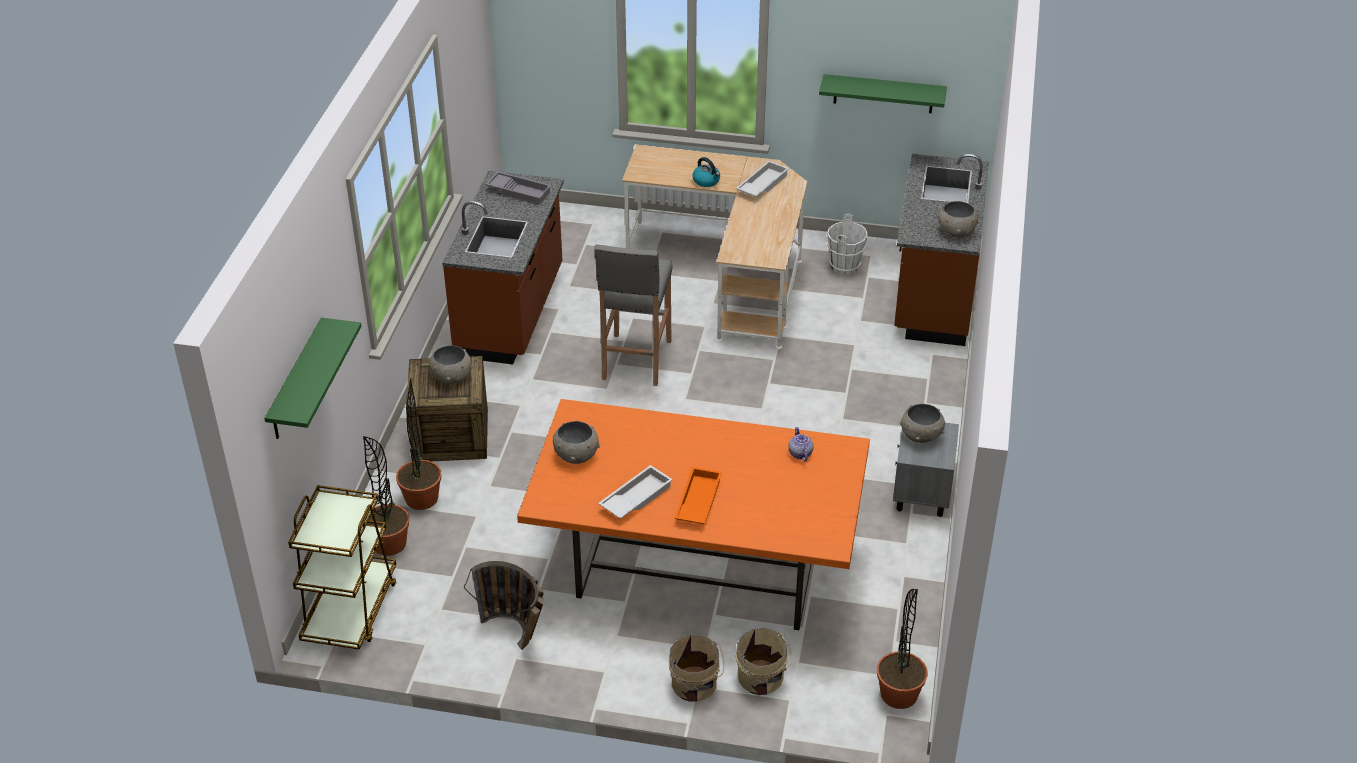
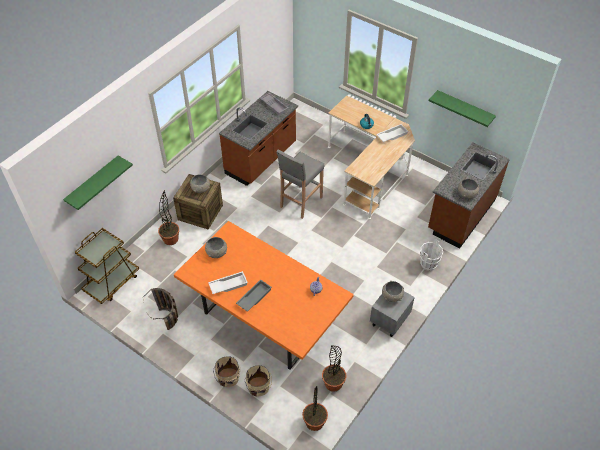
camera: 25 degrees right, 10 degrees up
(389, 543) = (145, 256): potted plant -> potted plant (333, 383)
(697, 501) = (254, 297): orange tray -> grey tray
(845, 267) = (427, 185): white bucket -> white bucket (428, 264)

